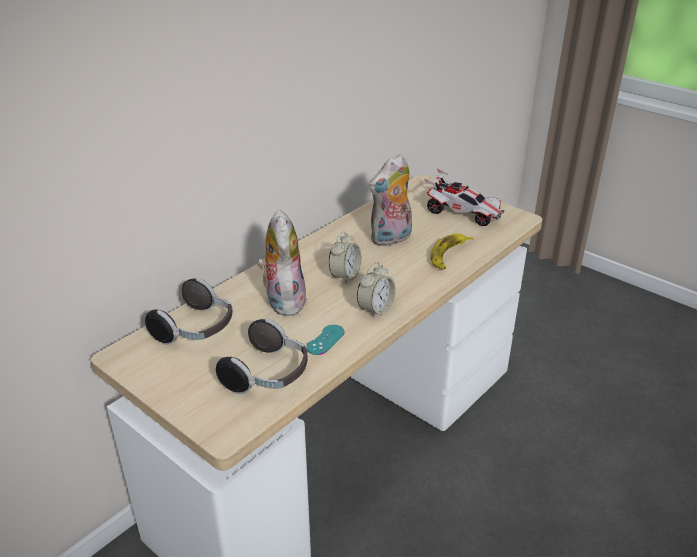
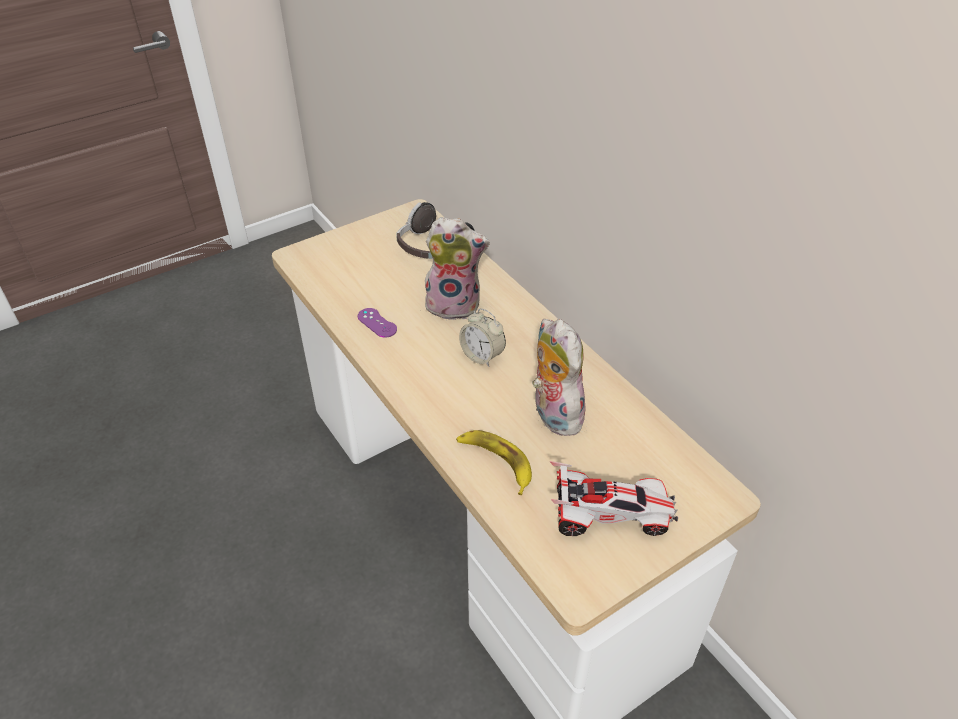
camera: 105 degrees right, 10 degrees up
(268, 375) = (347, 283): headphones -> none
(325, 340) = (377, 323): turquoise game controller -> purple game controller
(375, 309) = (409, 367): alarm clock -> none
(462, 213) = (609, 515): toy car -> toy car turned 135 degrees counterclockwise

